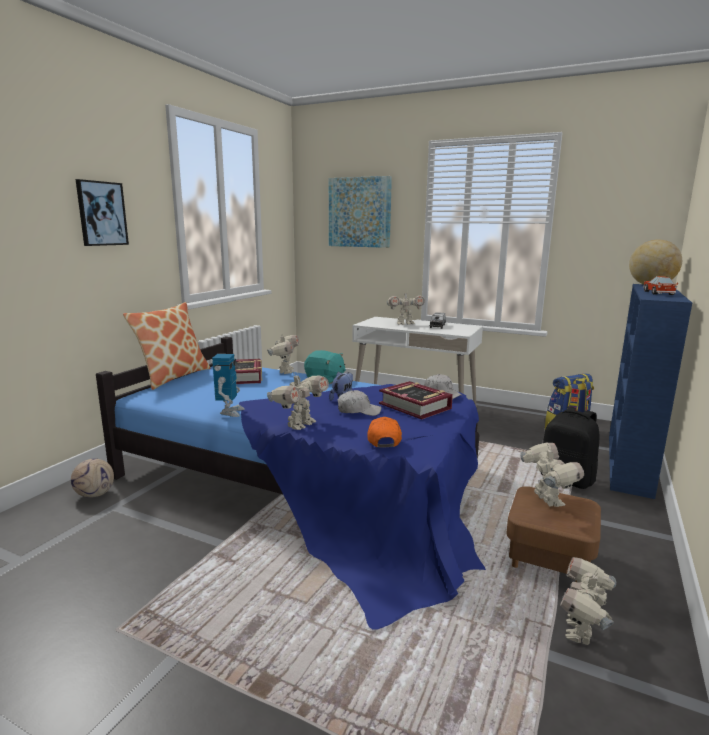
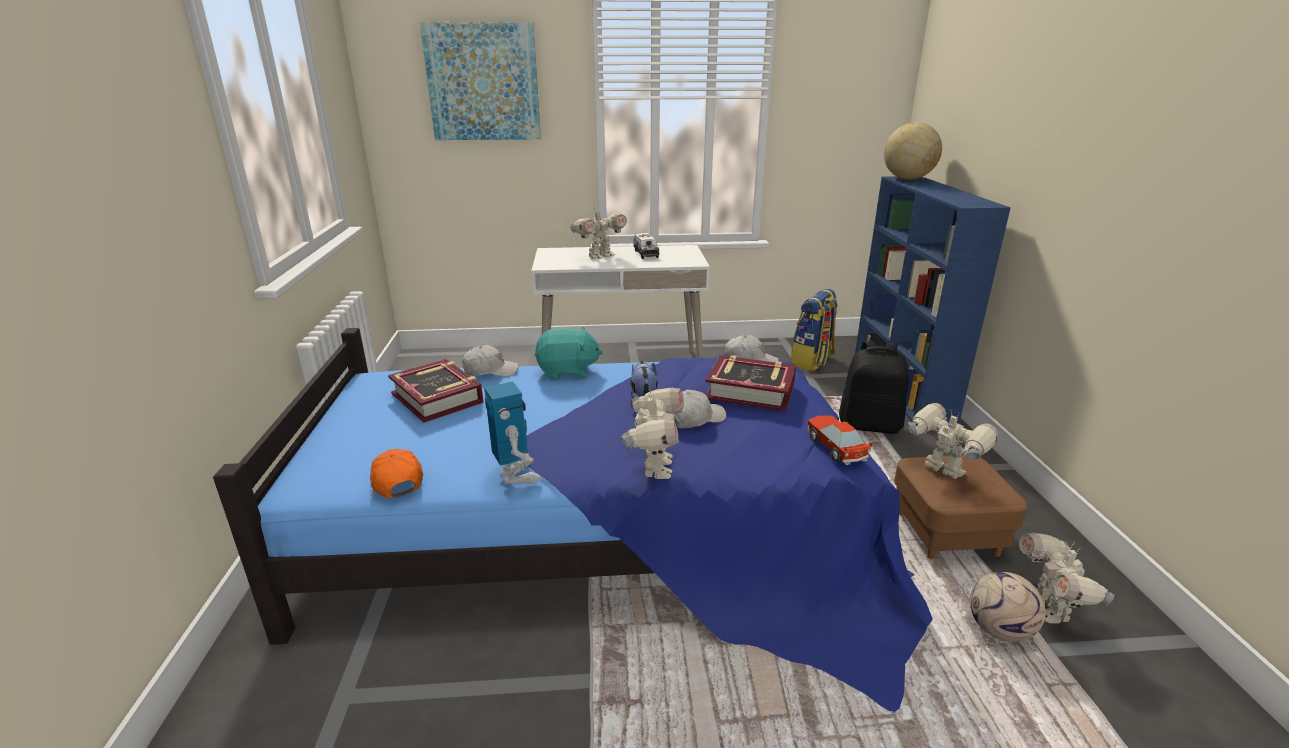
camera: 30 degrees left, 10 degrees up
(95, 495) = (279, 689): football -> football (999, 630)
(101, 213) = (107, 135): picture -> none
(173, 377) = (309, 428): pillow -> none
(285, 371) = (490, 370): toy robot -> white cap
(383, 439) = (789, 459): orange cap -> orange cap (396, 480)
(658, 293) = (946, 193): toy car -> toy car (835, 447)

